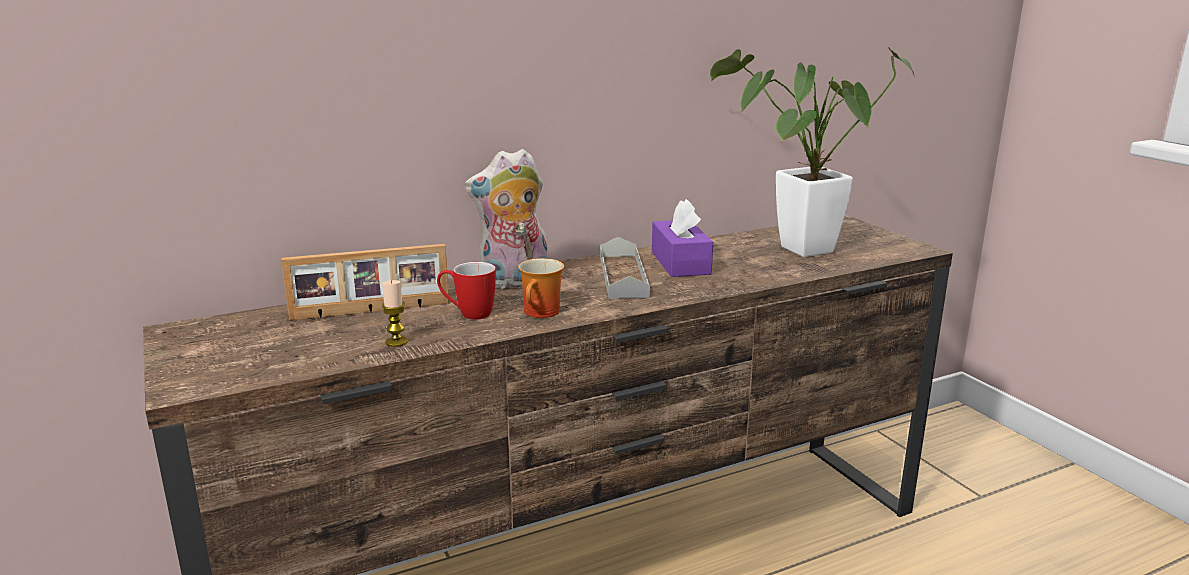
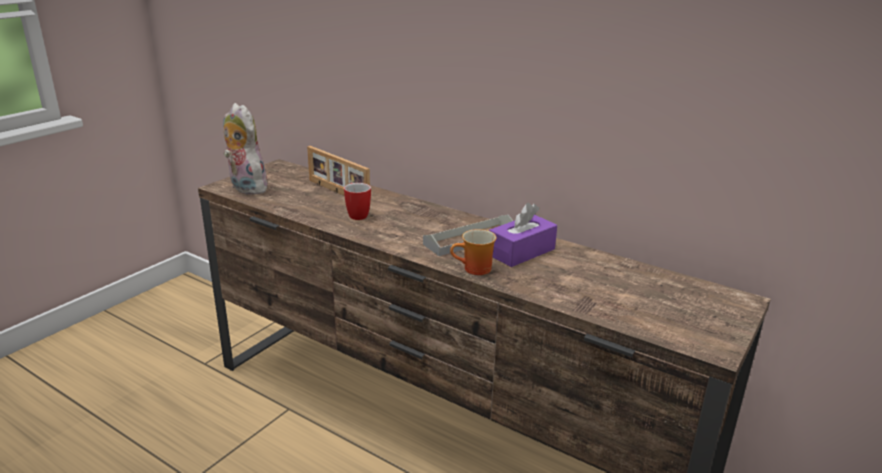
camera: 60 degrees right, 5 degrees up
(396, 342) = (303, 209): candle -> none
(513, 283) = (418, 212): plush toy -> plush toy (245, 188)
(543, 313) = (378, 232): mug -> mug (475, 270)
(796, 251) = (614, 290): potted plant -> none

